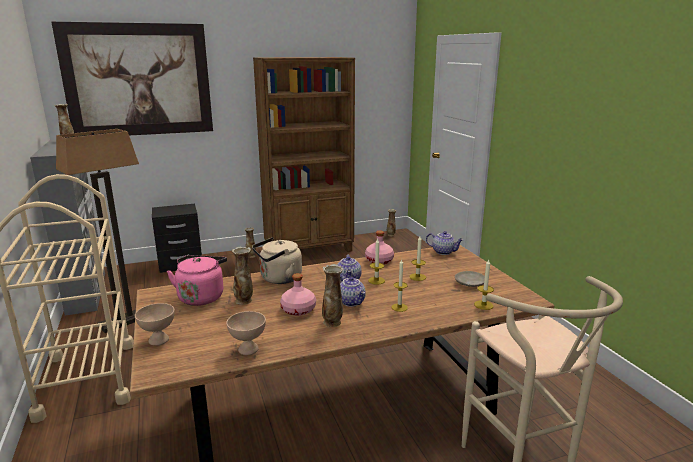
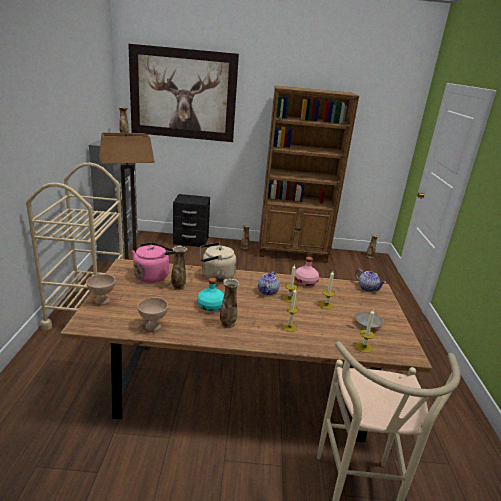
camera: 20 degrees right, 5 degrees up
(298, 310) = (210, 306): pink bottle -> turquoise bottle
(352, 302) = (255, 311): teapot -> none

